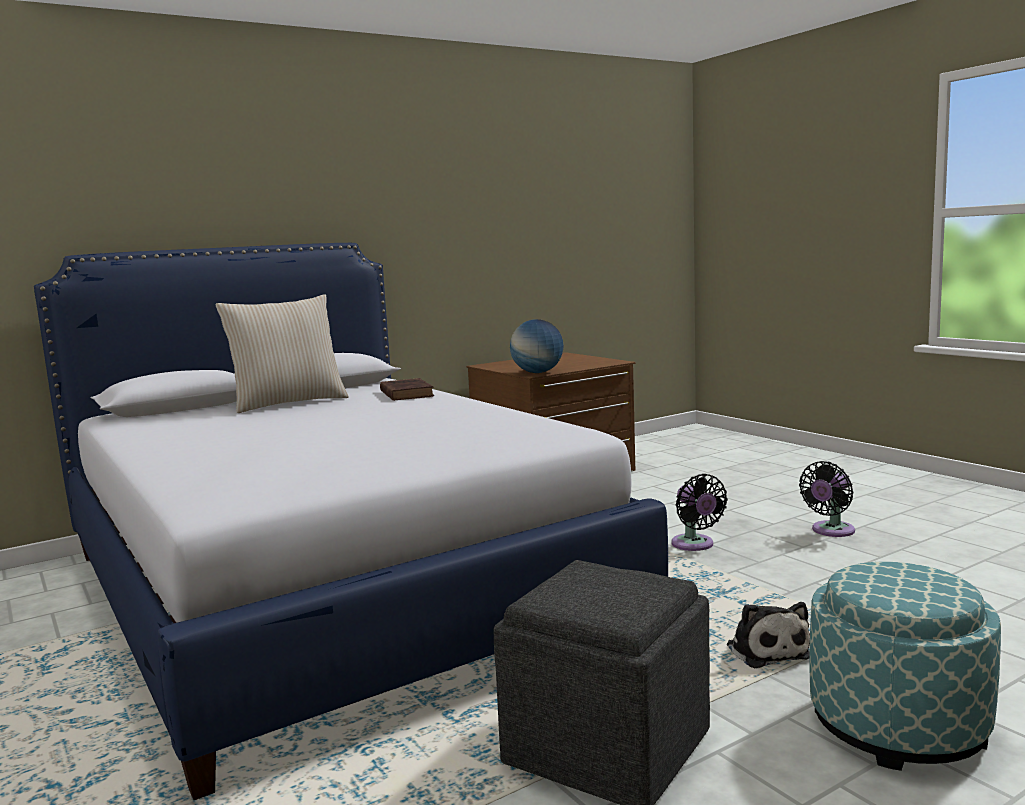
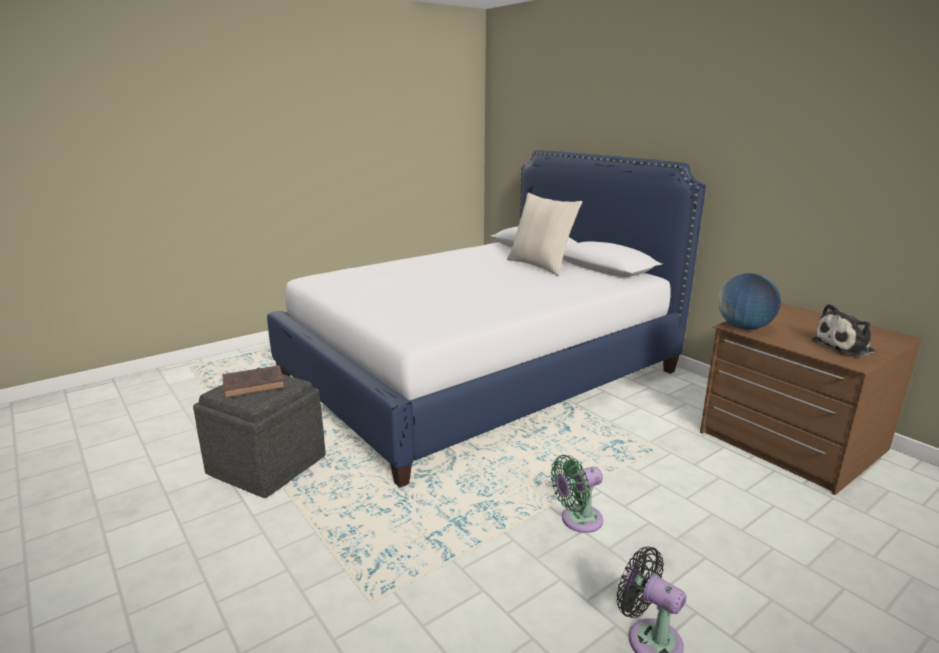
camera: 85 degrees right, 10 degrees up
(406, 393) = (572, 287): brown book -> brown book (255, 385)
(694, 545) = (577, 520): black fan -> green fan
(766, 650) = (353, 536): plush toy -> plush toy (845, 347)
(897, 725) = (228, 582): ottoman -> none

